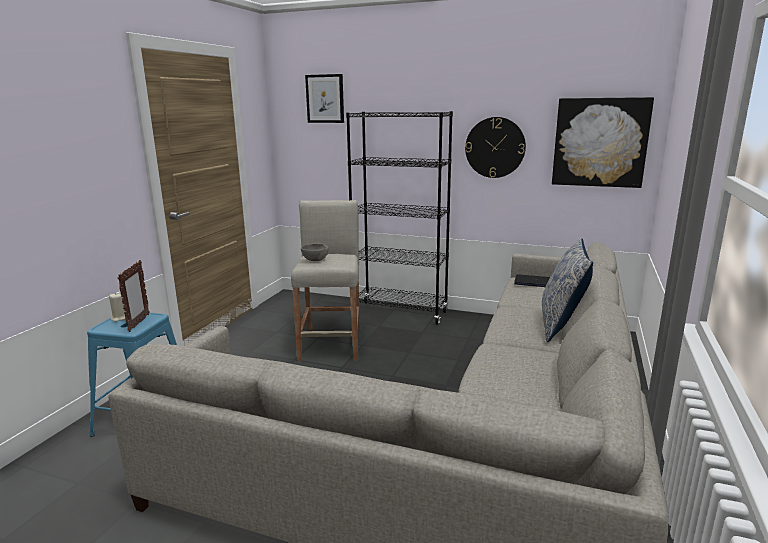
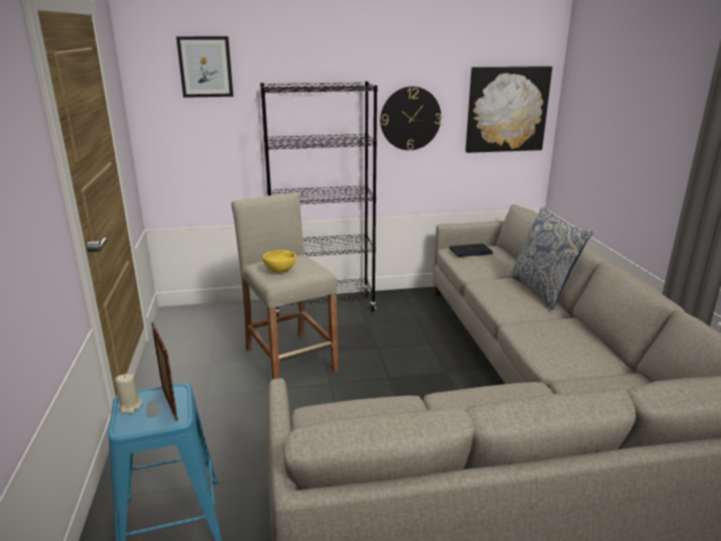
camera: 30 degrees left, 5 degrees up
(315, 260) = (280, 271): grey bowl -> yellow bowl

